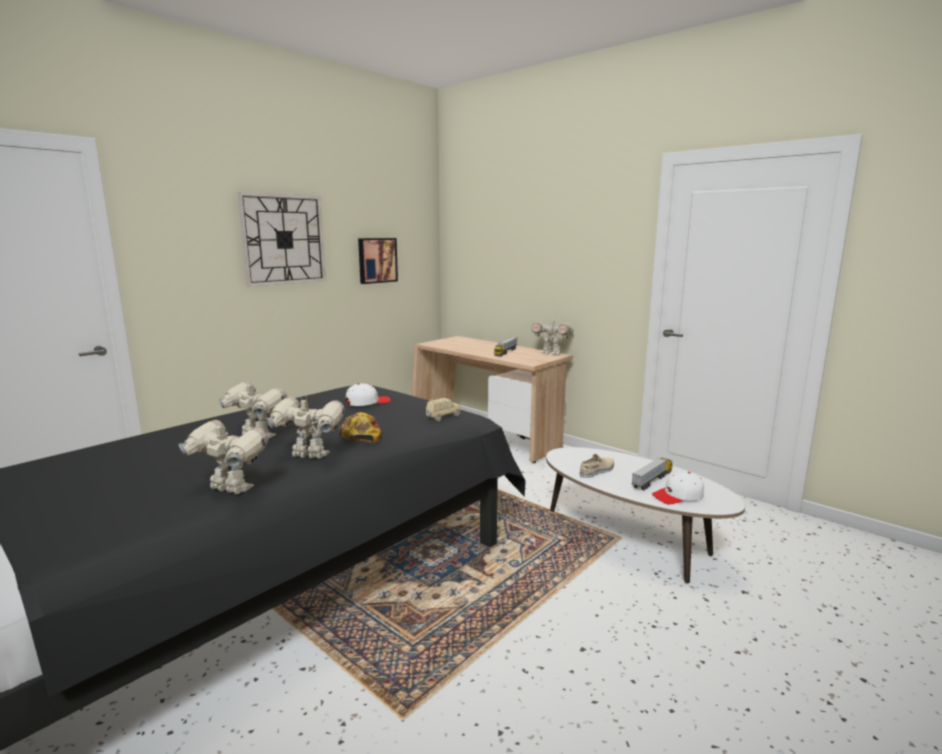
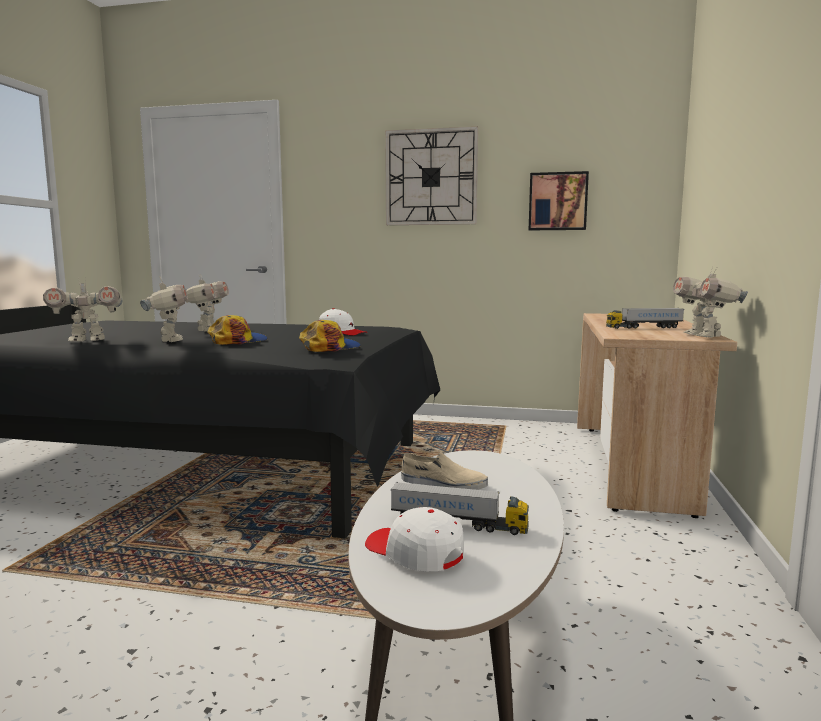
camera: 60 degrees right, 5 degrees down
(229, 490) = (87, 341): toy robot -> toy robot turned 75 degrees clockwise
(442, 417) = (329, 348): beige toy car -> cap

